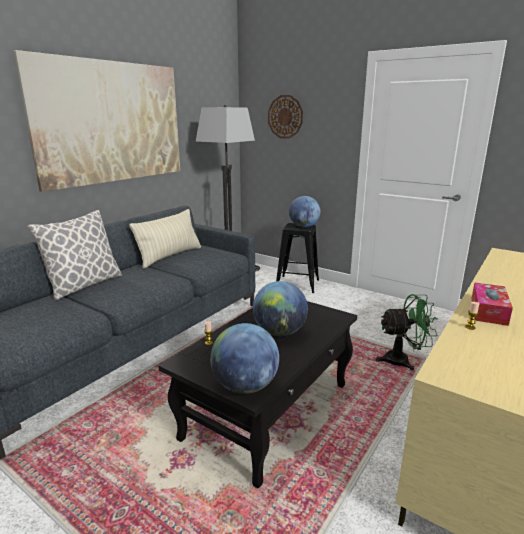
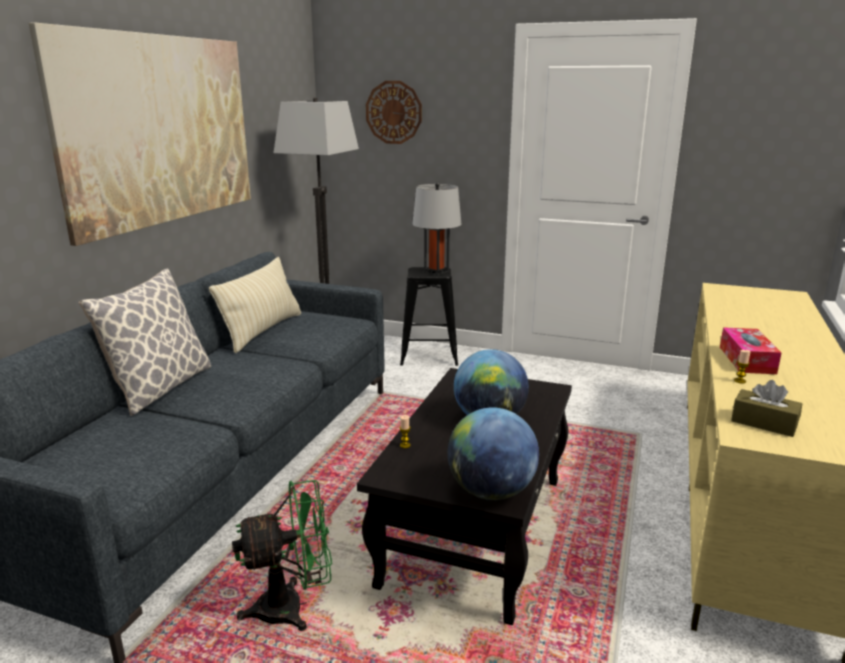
camera: 15 degrees left, 0 degrees up
(304, 227) = (436, 271): globe -> grey table lamp
(402, 360) = (613, 440): green fan -> green fan (292, 607)
(467, 365) = (764, 423): none -> brown tissue box

